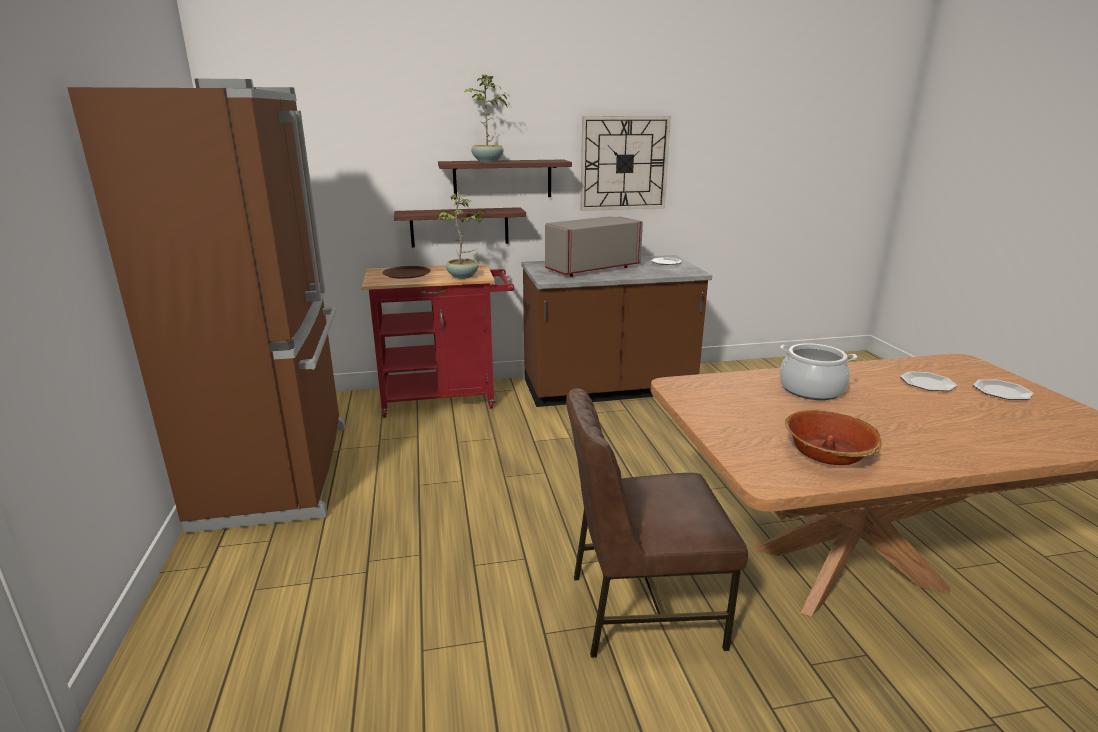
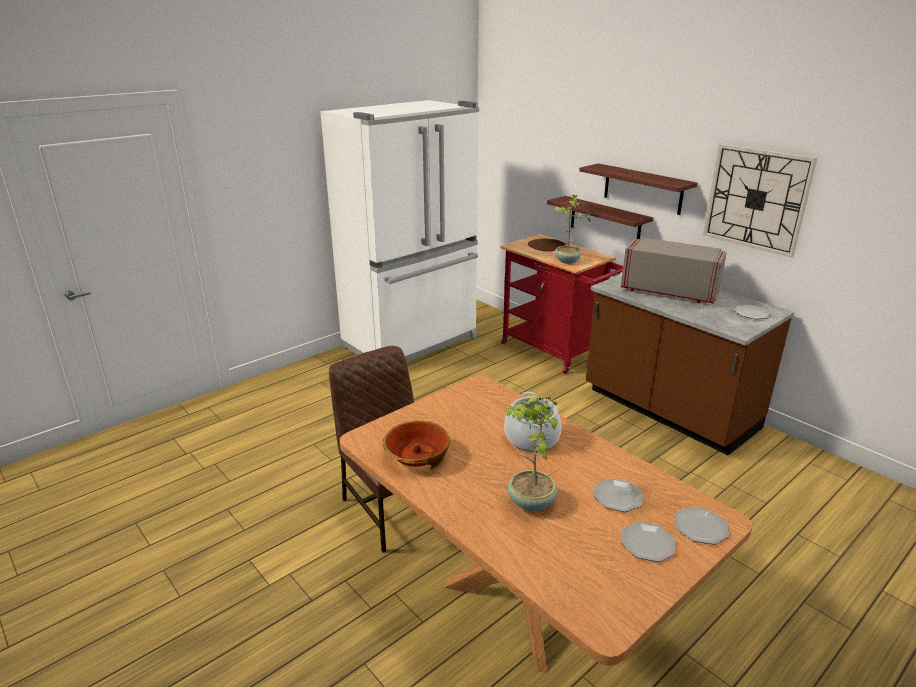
camera: 60 degrees right, 5 degrees up
(280, 472) = (412, 342): brown fridge -> white fridge
(487, 161) = (622, 171): potted plant -> potted plant (530, 502)
(974, 369) = (700, 527): none -> plate

